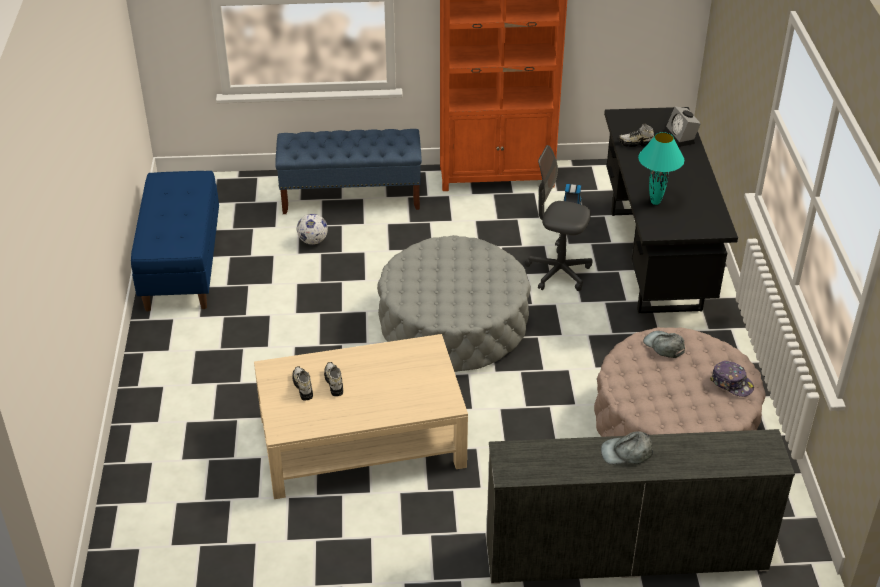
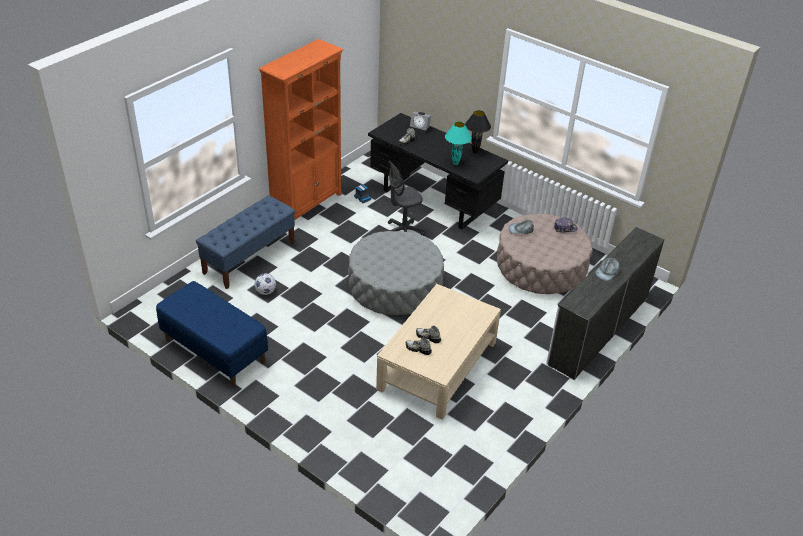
camera: 50 degrees left, 0 degrees up
(707, 202) = (475, 152): none -> black table lamp

